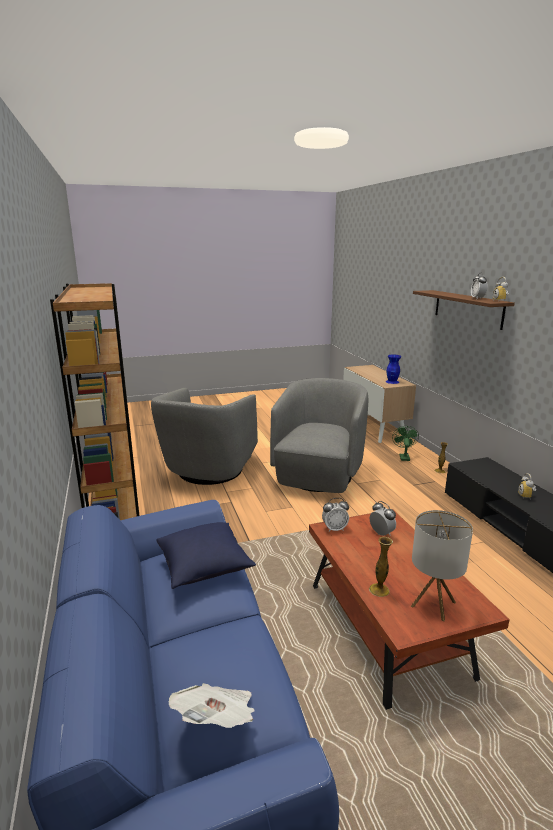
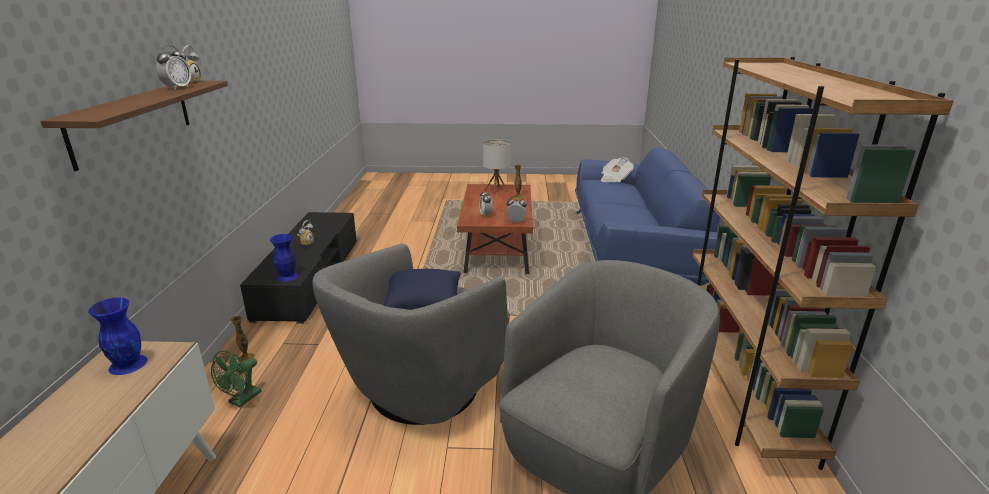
camera: 160 degrees left, 5 degrees up
(205, 567) = (618, 213): blue pillow -> blue pillow (422, 306)
(470, 467) = (287, 276): none -> blue vase

